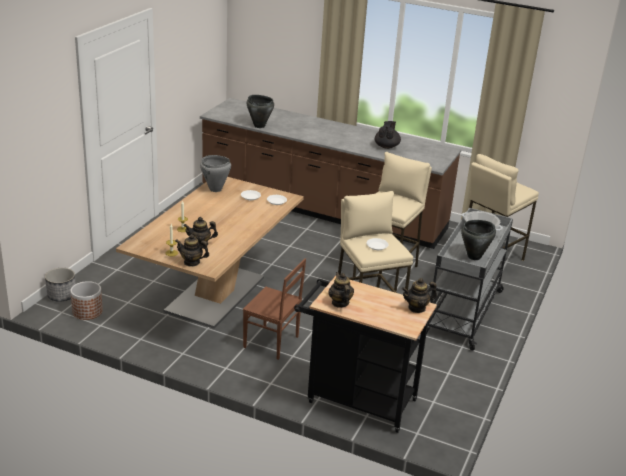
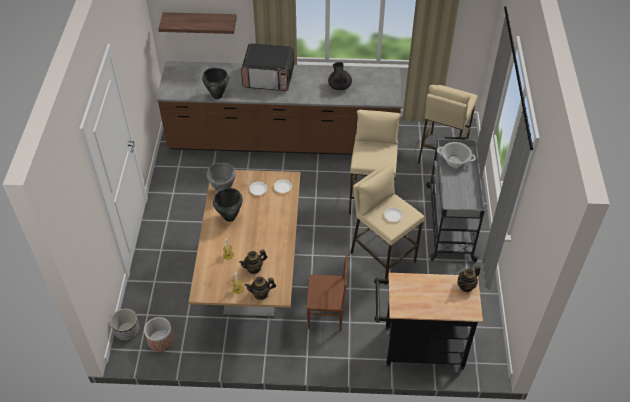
camera: 20 degrees left, 20 degrees up
(271, 63) = (200, 22): none -> shelf
(319, 127) = (269, 78): none -> microwave
(340, 303) = (409, 304): teapot -> none
(474, 257) = (465, 194): black cooking pot -> black cooking pot (230, 217)

